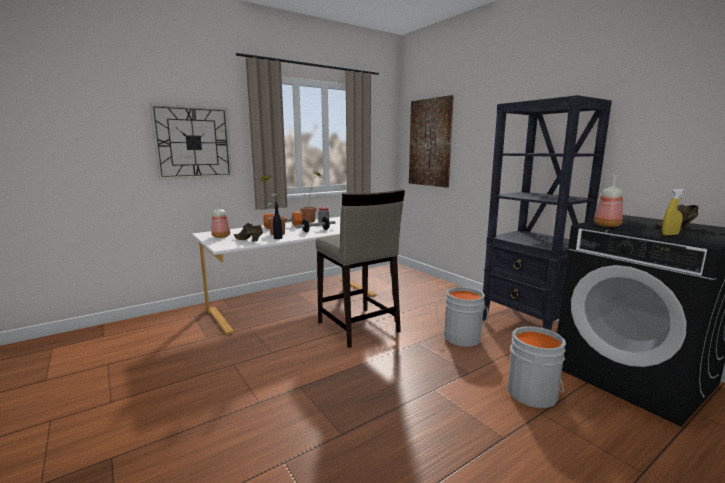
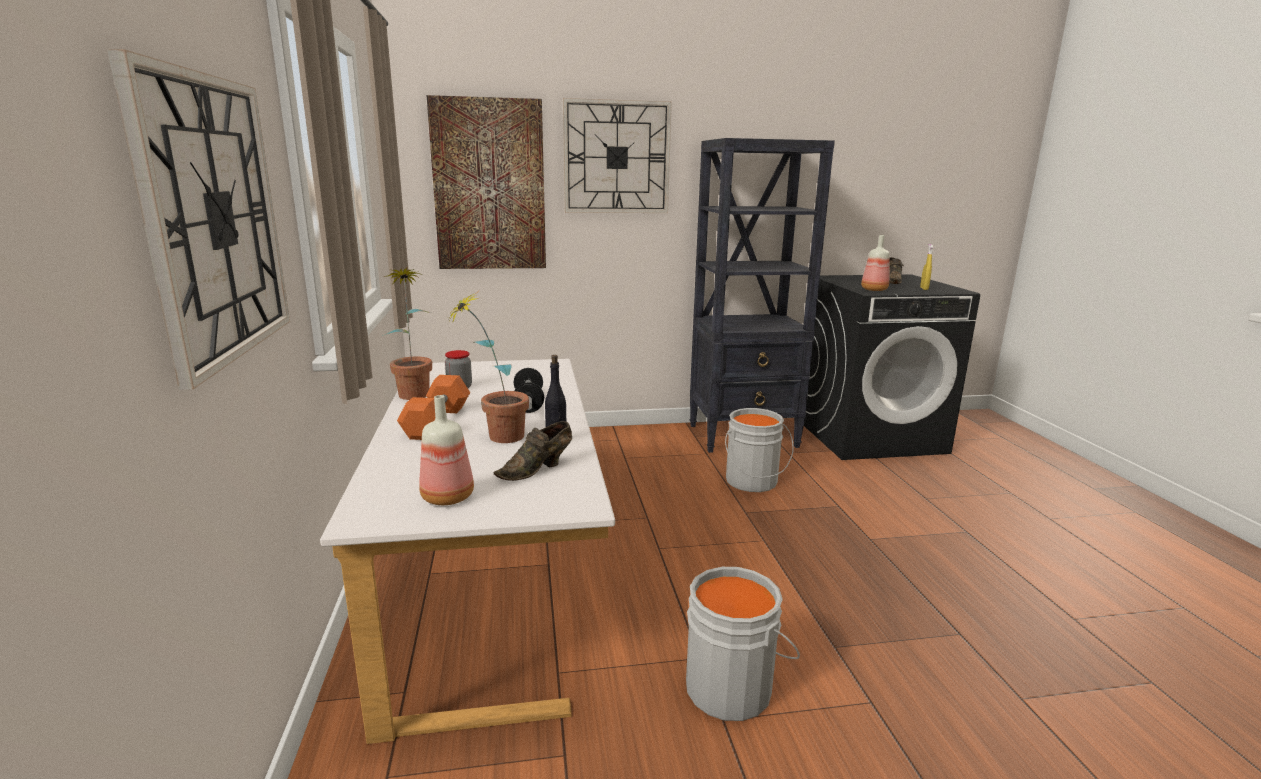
camera: 65 degrees left, 5 degrees up
(358, 327) = (662, 544): beige stool -> none
(486, 123) = (616, 157): none -> wall clock
(534, 394) = (892, 488): grey bucket -> grey bucket (731, 686)

